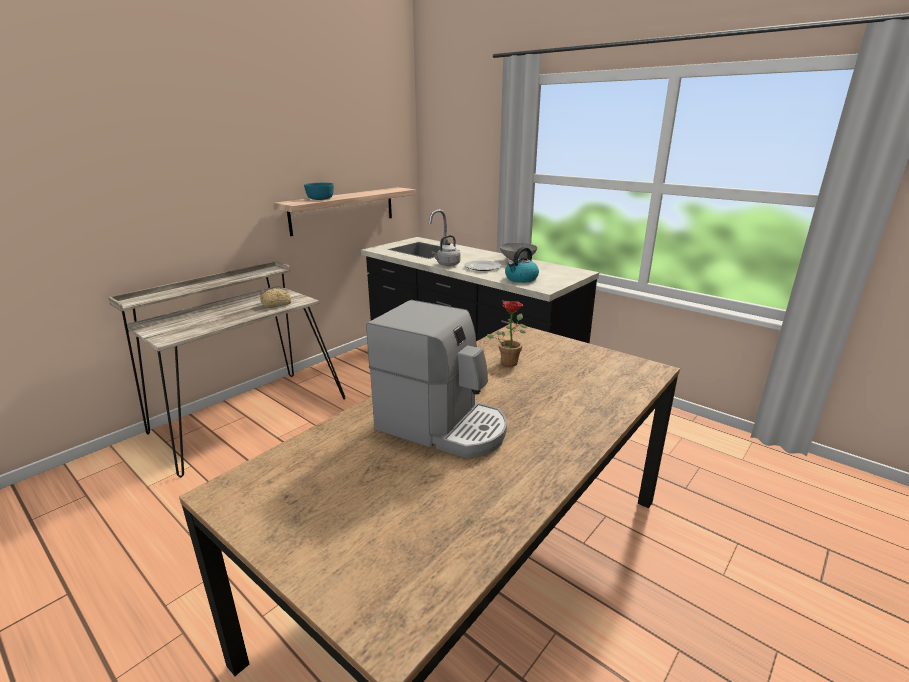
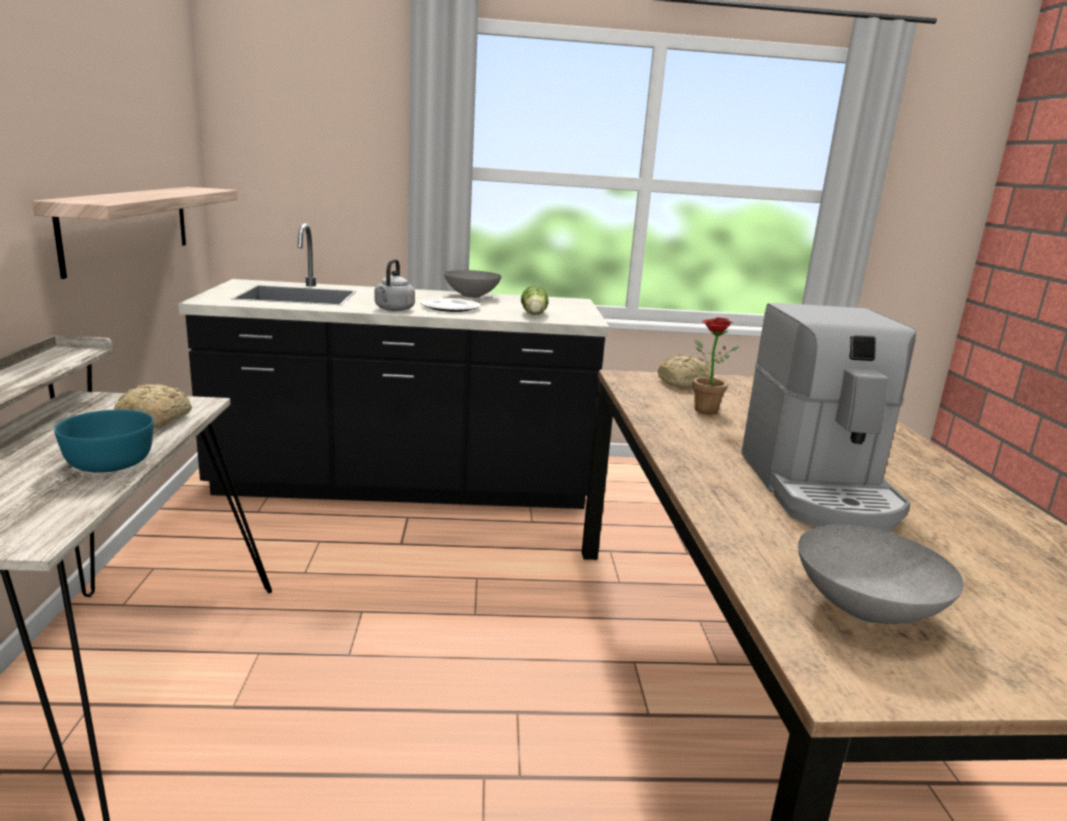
camera: 45 degrees left, 5 degrees down
(300, 481) = (868, 611): none -> grey bowl
(320, 198) = (117, 196): turquoise bowl -> turquoise bowl (108, 462)
(443, 426) = (819, 490): coffee machine -> coffee machine turned 105 degrees clockwise
(521, 279) = (534, 314): kettle -> lettuce
(545, 343) = (685, 383): none -> bread

